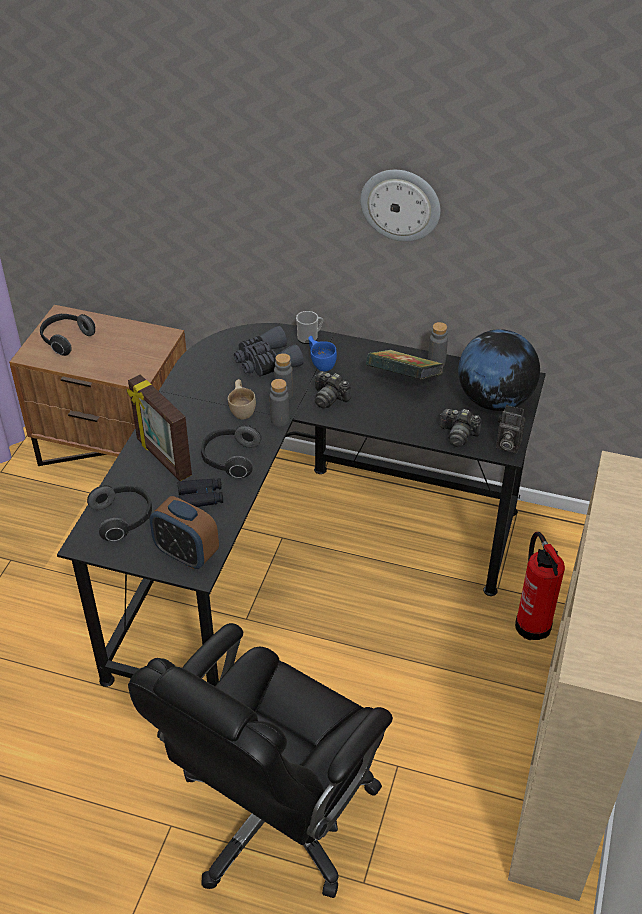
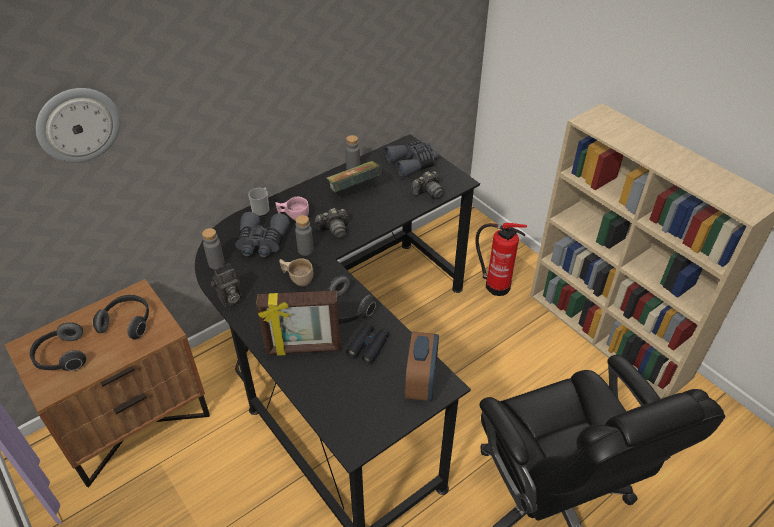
camera: 55 degrees left, 0 degrees up
(123, 518) = (348, 406): headphones -> headphones (128, 323)
(186, 554) = (421, 383): alarm clock -> alarm clock turned 60 degrees counterclockwise
(280, 420) = (330, 265): grey bottle -> grey bottle (216, 263)
(321, 362) = (293, 217): blue cup -> pink cup
(400, 204) = (297, 58): wall clock -> wall clock (78, 124)
(494, 400) = (412, 163): globe -> grey binoculars
(506, 445) = (456, 179): camera -> camera (229, 299)

